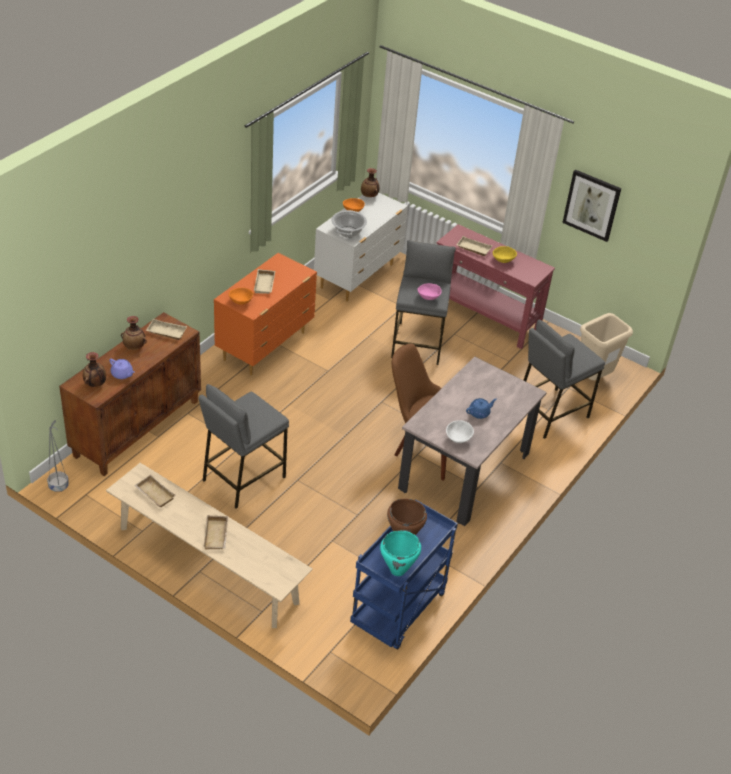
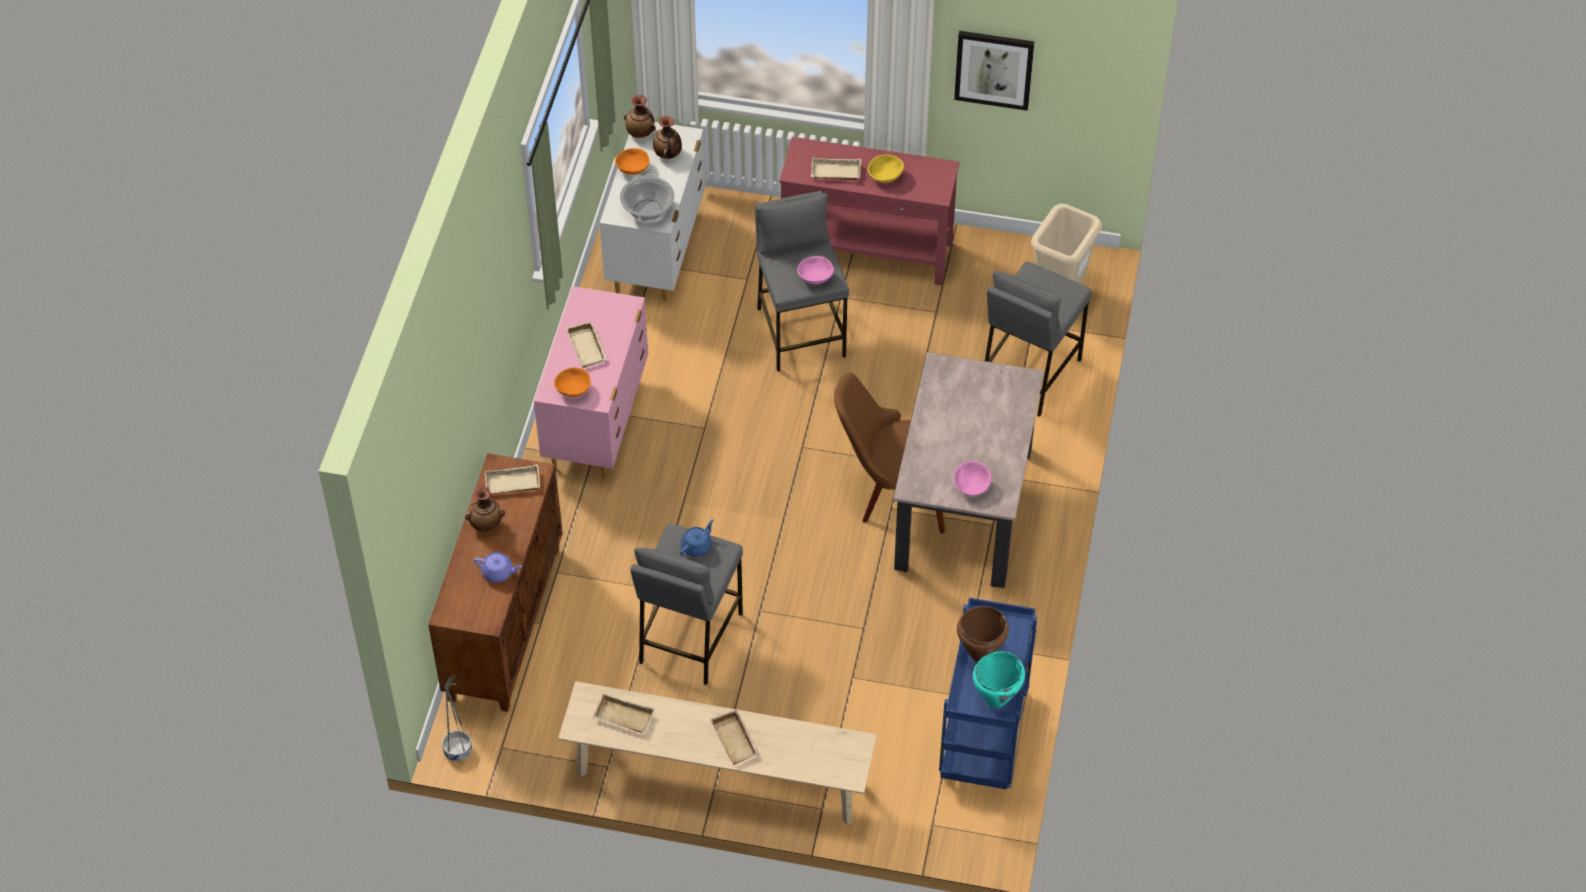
camera: 20 degrees left, 10 degrees up
(95, 384) = (474, 602): vase -> vase (668, 154)
(265, 346) = (597, 422): orange dresser -> pink dresser
(458, 438) = (971, 486): white bowl -> pink bowl
(479, 413) = (978, 437): blue teapot -> blue teapot (697, 546)

